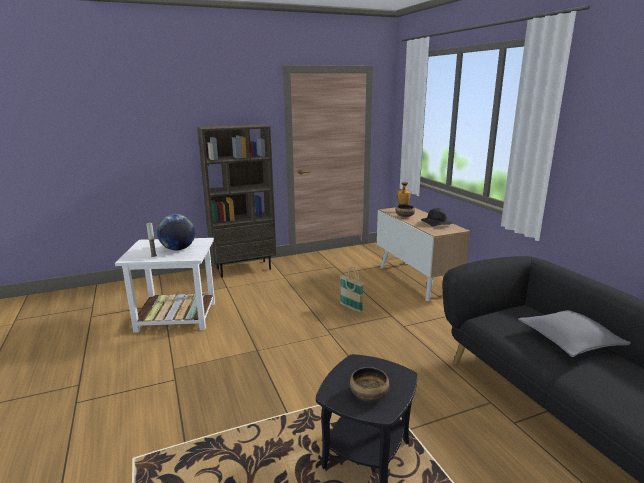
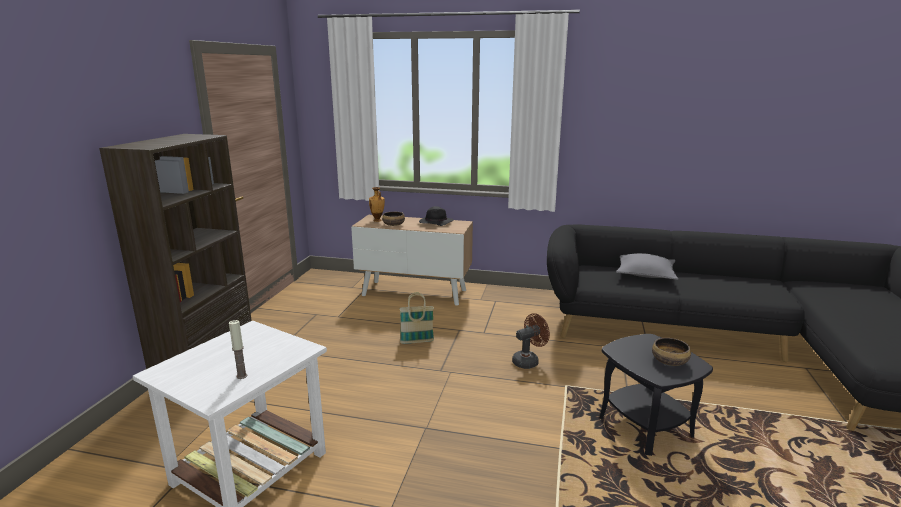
camera: 55 degrees left, 0 degrees up
(178, 249) = (251, 352): globe -> none
(390, 360) = (528, 361): none -> brown fan

